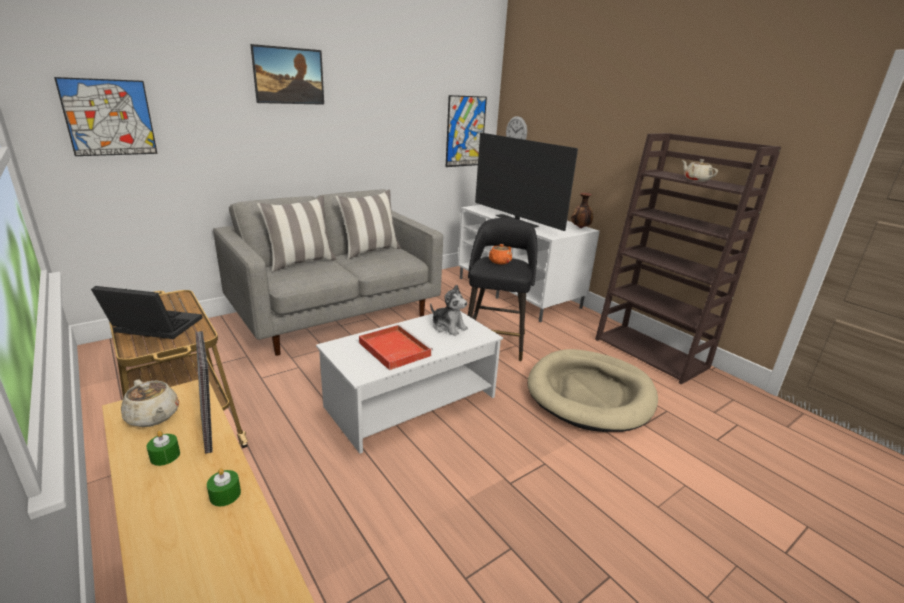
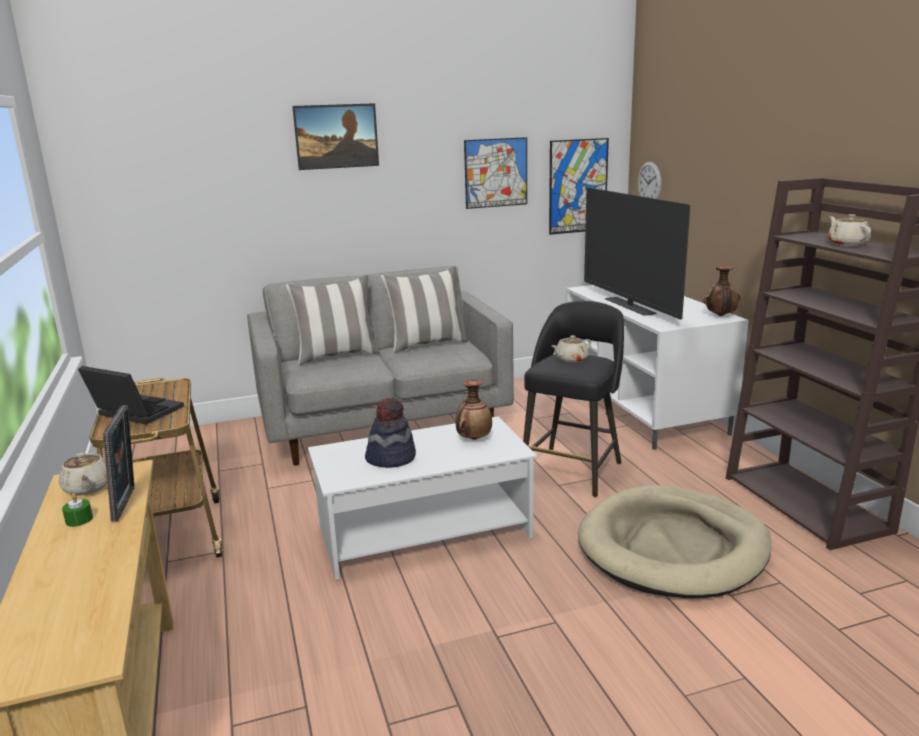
camera: 20 degrees right, 5 degrees down
(109, 118) = (145, 197): picture -> picture (496, 173)
(225, 495) = (107, 555): green candle -> none
(393, 349) = (391, 458): red tray -> hat
(448, 327) = (473, 438): plush toy -> vase
(499, 262) = (571, 359): orange teapot -> beige teapot

